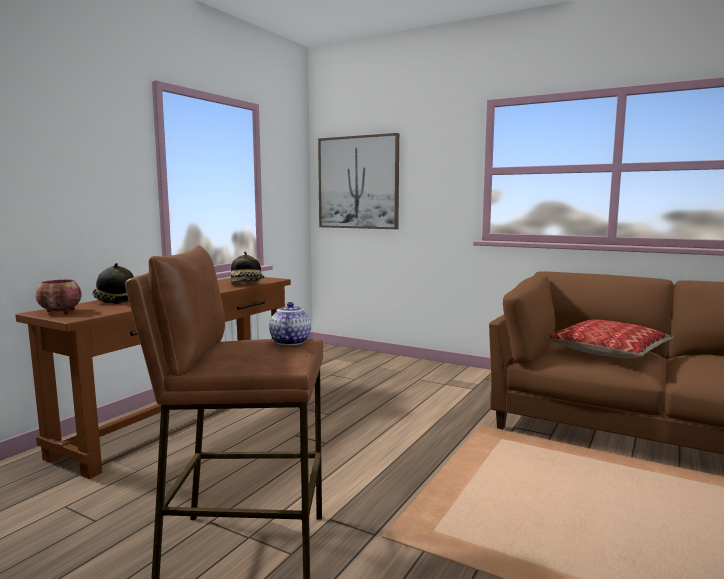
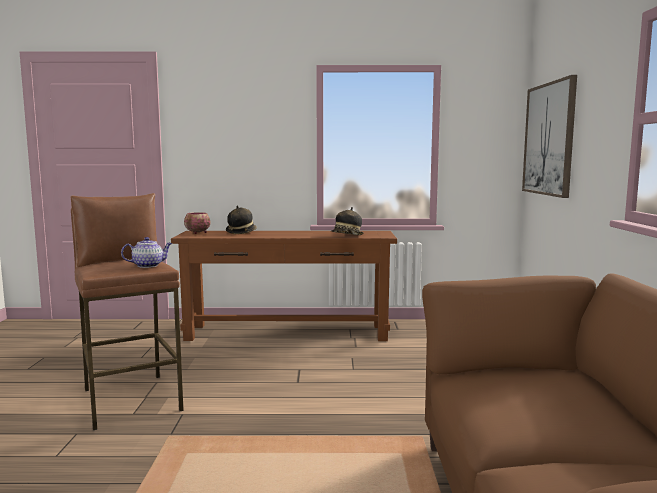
camera: 60 degrees right, 0 degrees up
(608, 351) = (545, 403): pillow -> none

